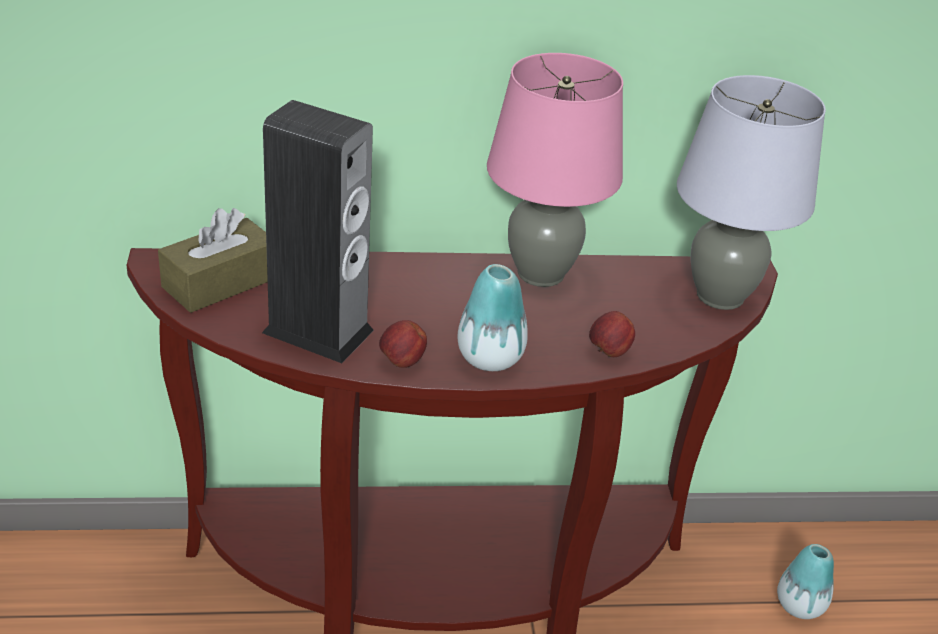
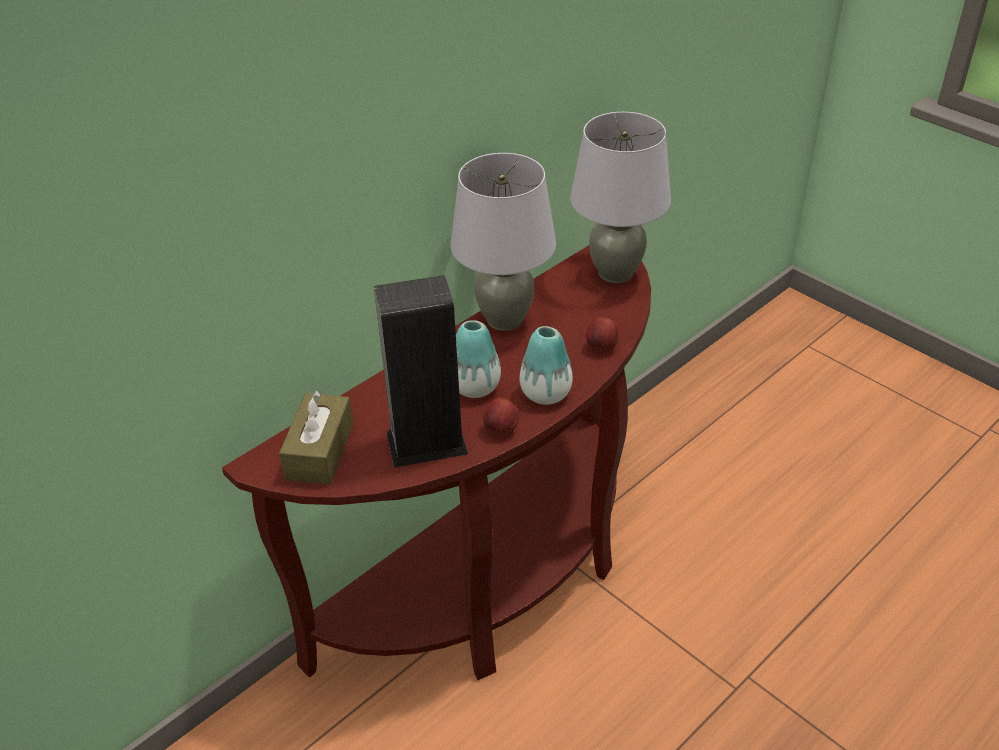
camera: 35 degrees left, 5 degrees up
(540, 273) = (504, 320): pink table lamp -> grey table lamp
(799, 605) = (690, 444): vase -> vase (475, 387)

